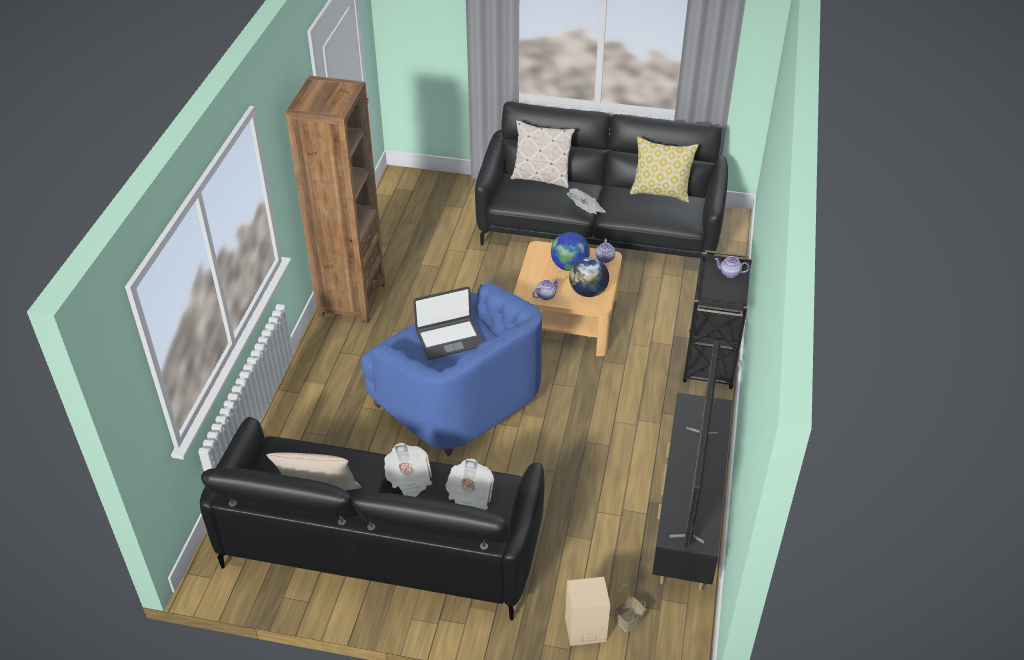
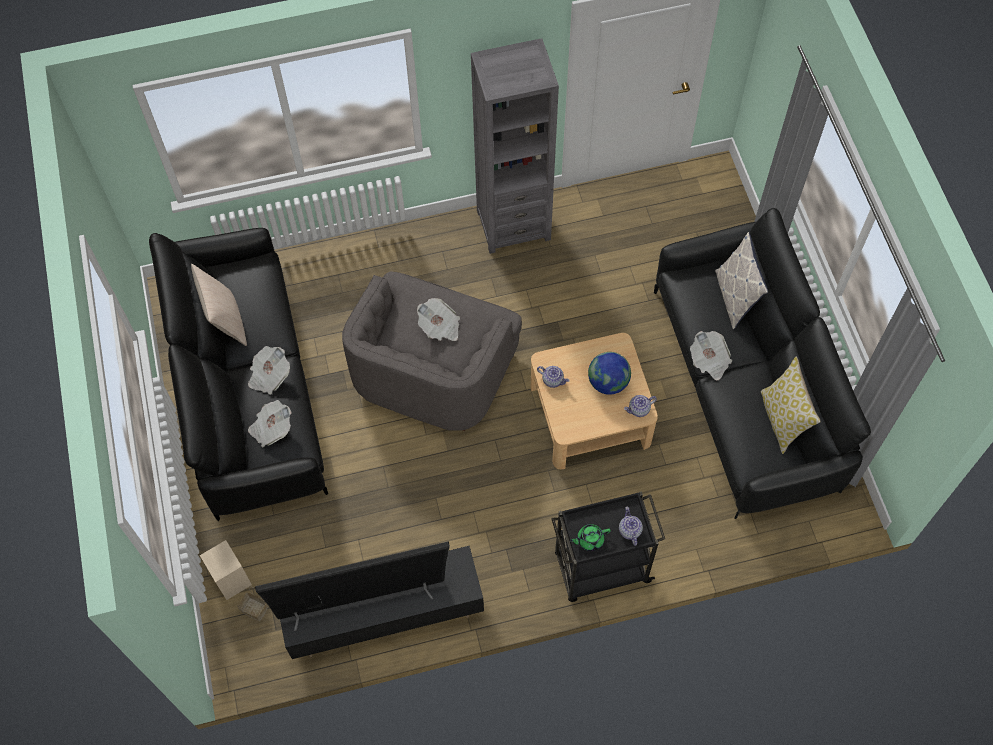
camera: 65 degrees right, 20 degrees up
(351, 299) = (513, 225): brown bookcase -> grey bookcase
(449, 338) = (440, 327): laptop -> newspaper
(458, 399) = (434, 371): blue armchair -> grey armchair
(588, 292) = (578, 414): globe -> none
(727, 297) = (589, 540): none -> green teapot

